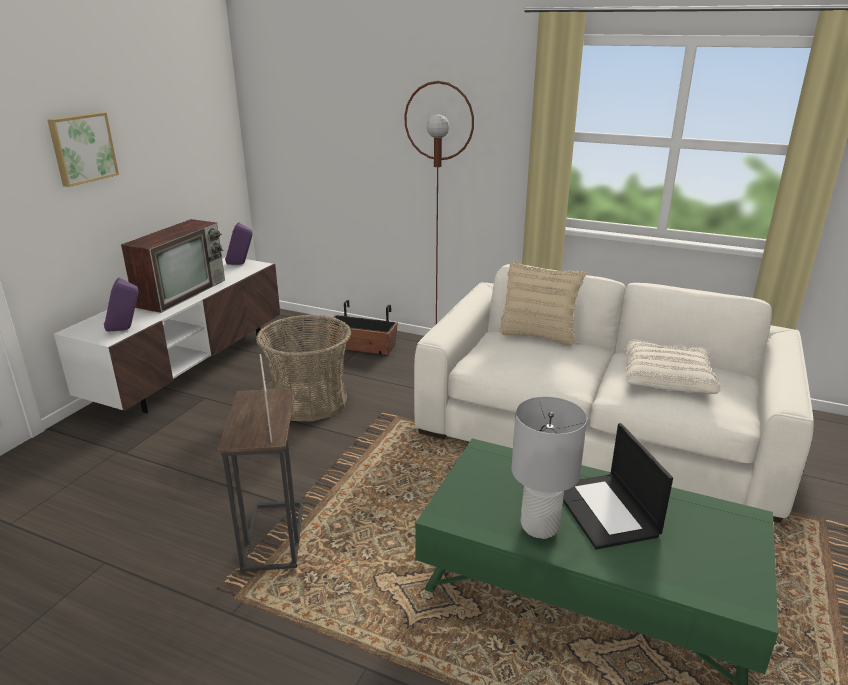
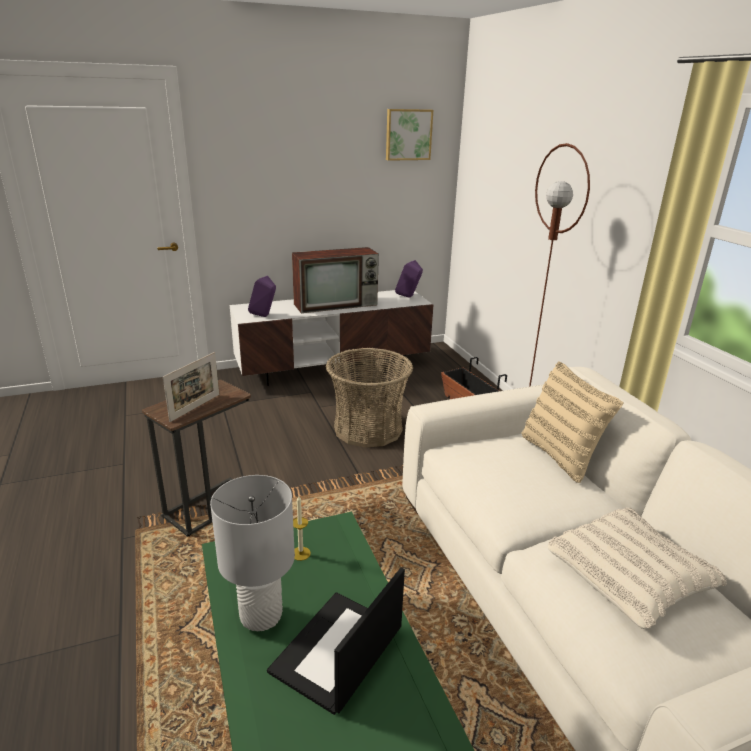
camera: 45 degrees right, 0 degrees up
(82, 148) = (284, 173): picture -> picture (408, 134)
(490, 481) = (301, 553): none -> candle

